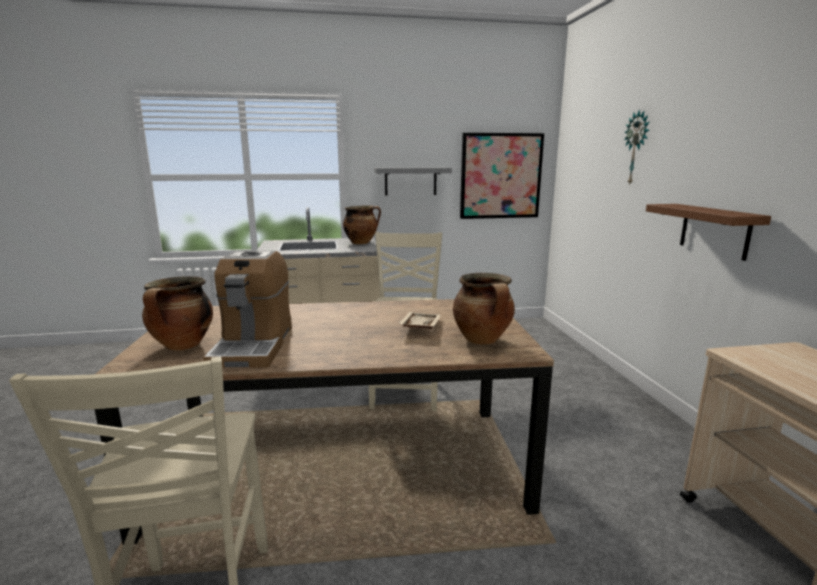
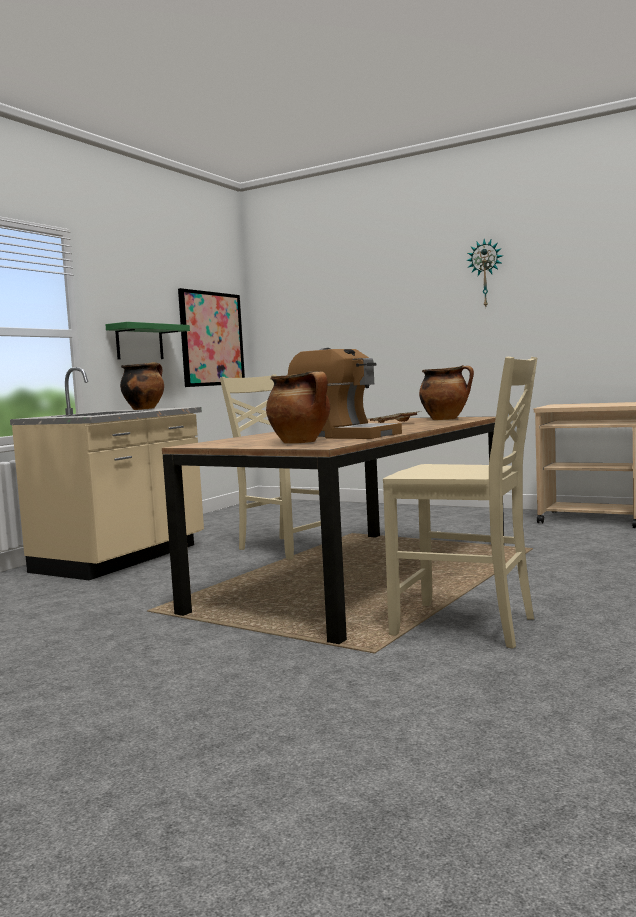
camera: 50 degrees left, 10 degrees down
(410, 181) = (139, 342): grey shelf -> green shelf
(637, 148) = (368, 301): wall clock -> wall clock (485, 273)
(714, 230) = (464, 352): brown shelf -> none

